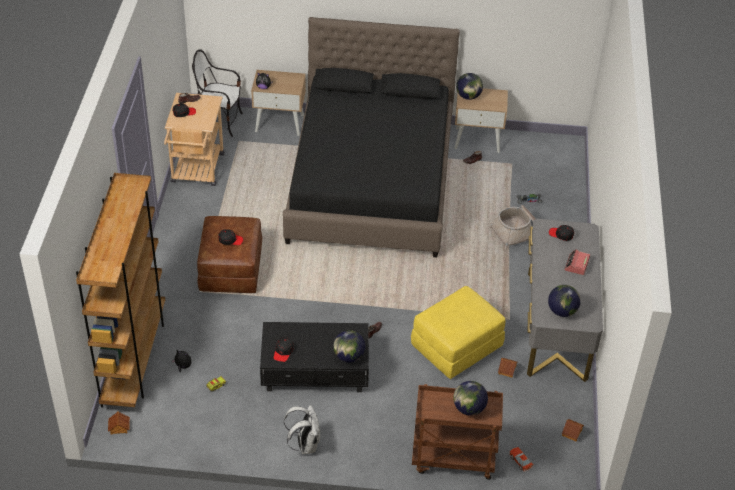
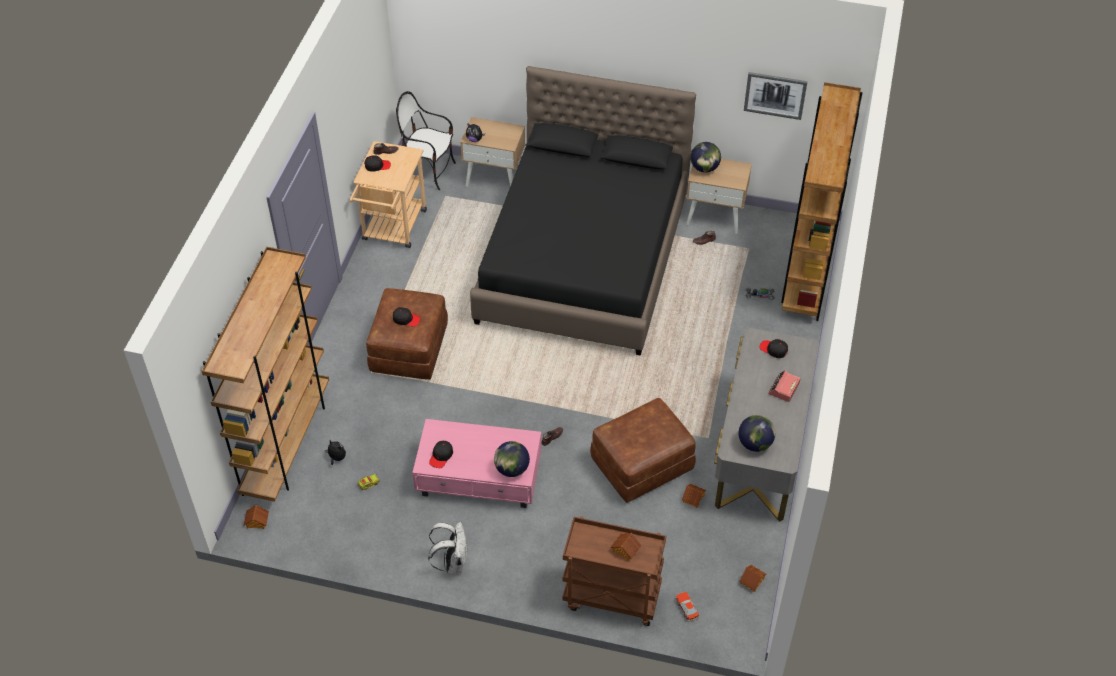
camera: 10 degrees right, 5 degrees up
(316, 370) = (480, 477): black coffee table -> pink coffee table
(456, 346) = (642, 464): yellow ottoman -> brown ottoman
(468, 408) = (625, 550): globe -> toy house
(517, 232) = (738, 333): basket -> none
(527, 26) = (775, 95): none -> picture
(565, 179) = (807, 272): none -> brown bookcase

